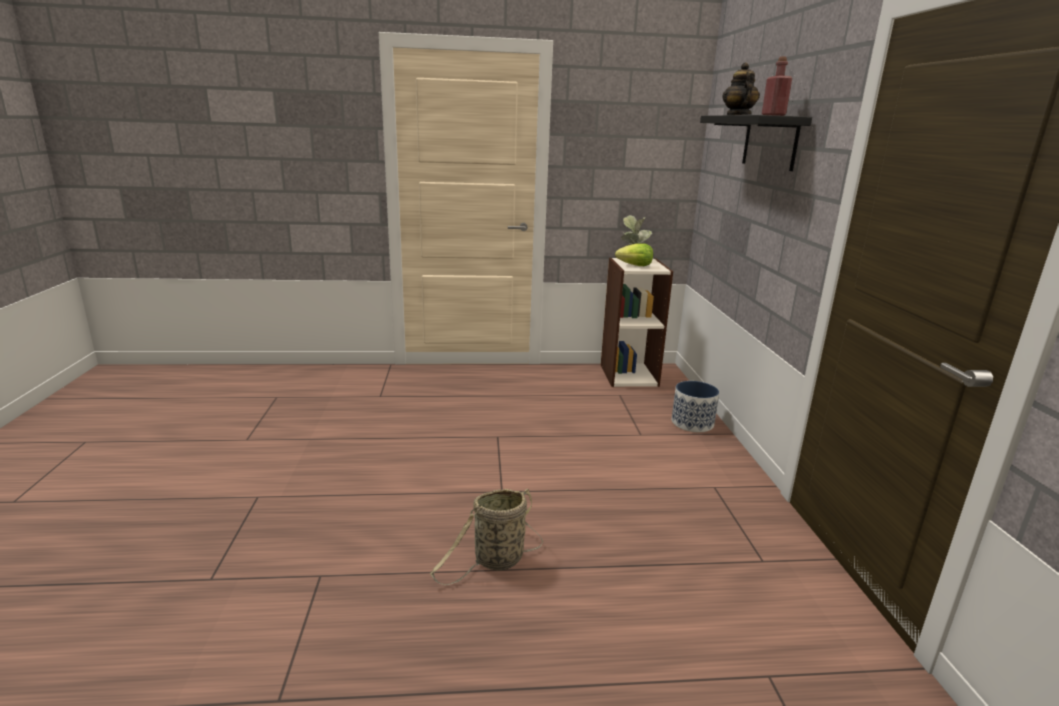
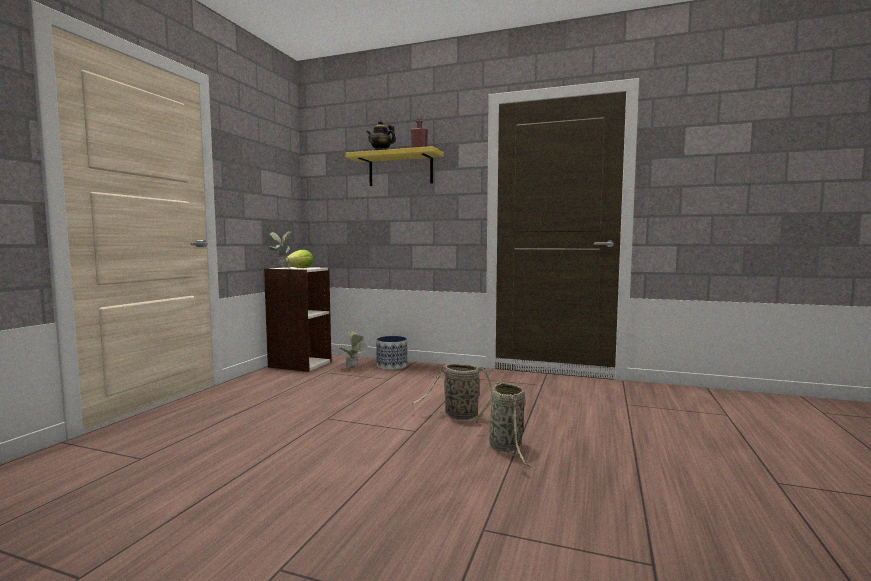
camera: 65 degrees left, 15 degrees down
(564, 509) = (458, 416): none -> basket
(653, 404) = (353, 368): none -> potted plant
(770, 142) = (400, 169): black shelf -> yellow shelf

